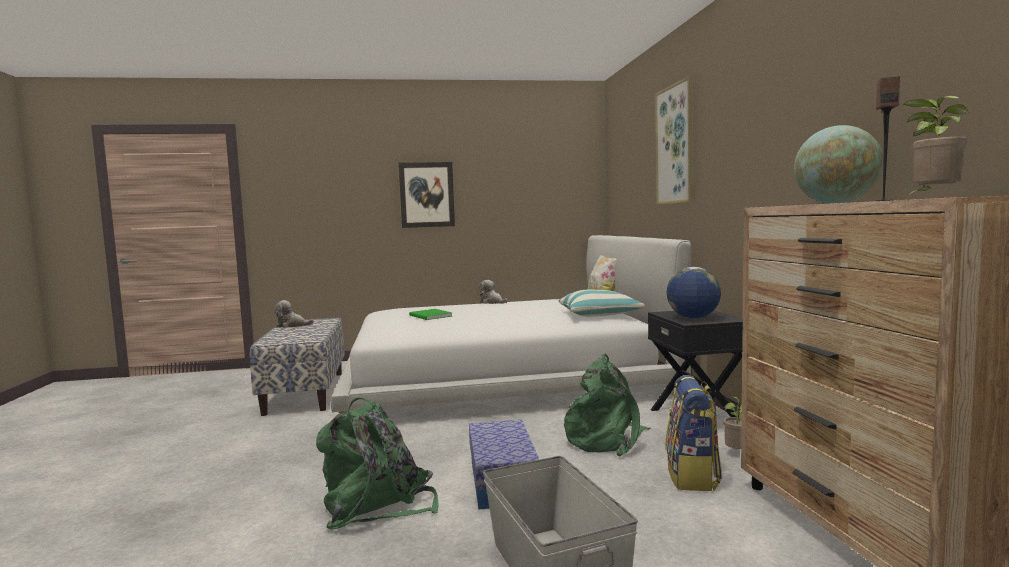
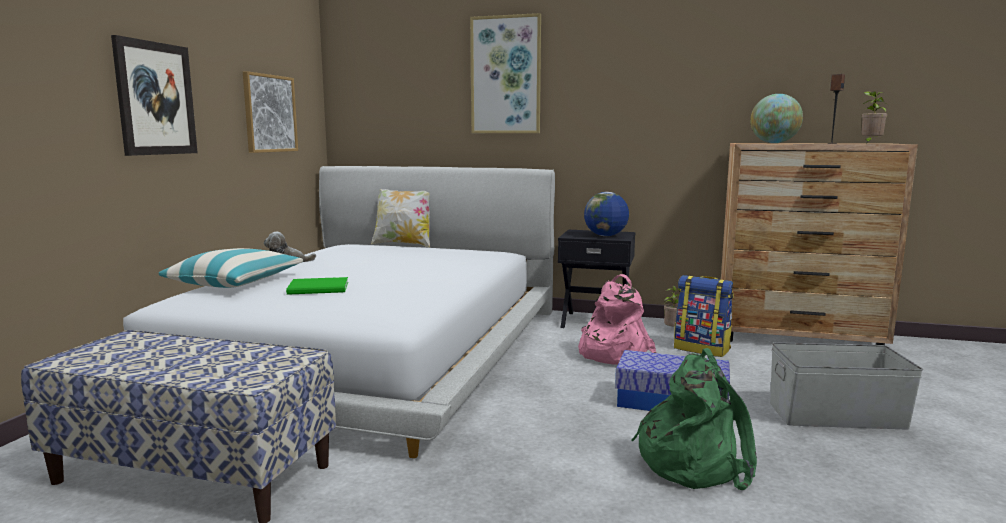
camera: 65 degrees left, 5 degrees up
(292, 325) = (112, 362): plush toy -> none
(532, 197) = (269, 113): none -> picture
(598, 314) = (463, 252): pillow -> pillow (234, 283)
(606, 439) = (611, 353): green backpack -> pink backpack

